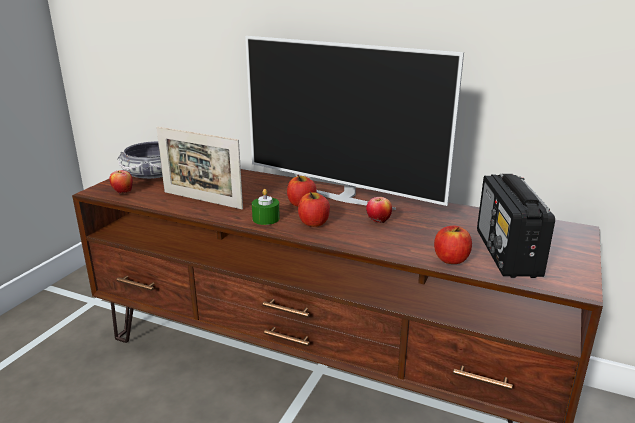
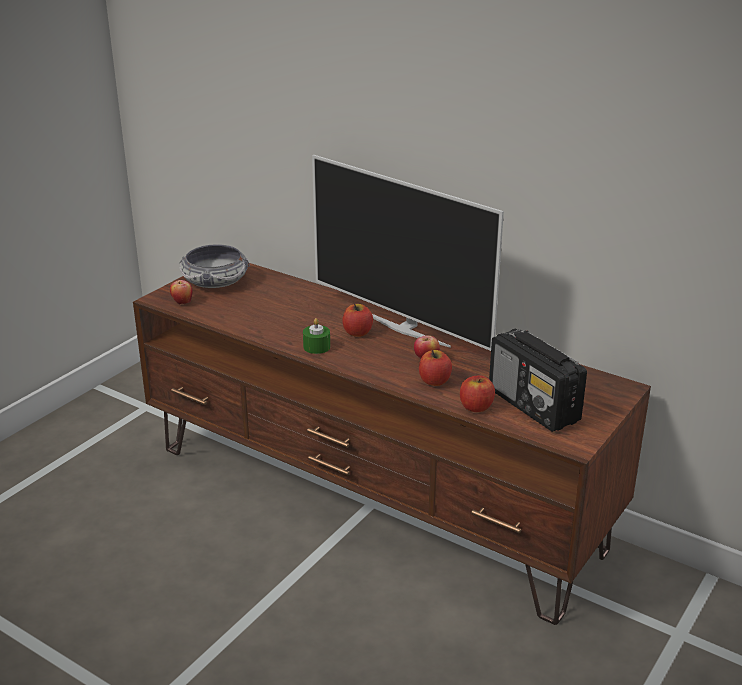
camera: 10 degrees right, 5 degrees up
(202, 200) = (259, 319): picture frame -> none
(314, 223) = (362, 356): apple -> apple (434, 381)
(507, 253) = (534, 406): radio -> radio turned 45 degrees counterclockwise

